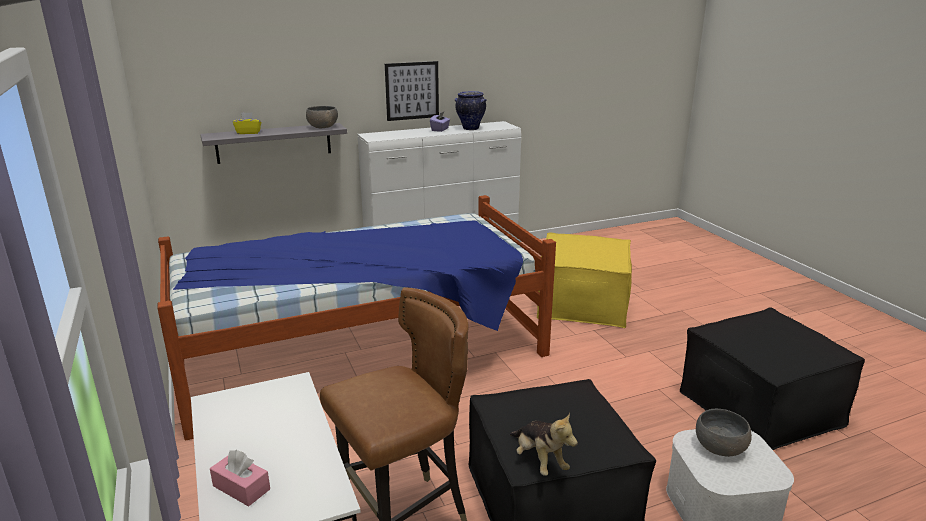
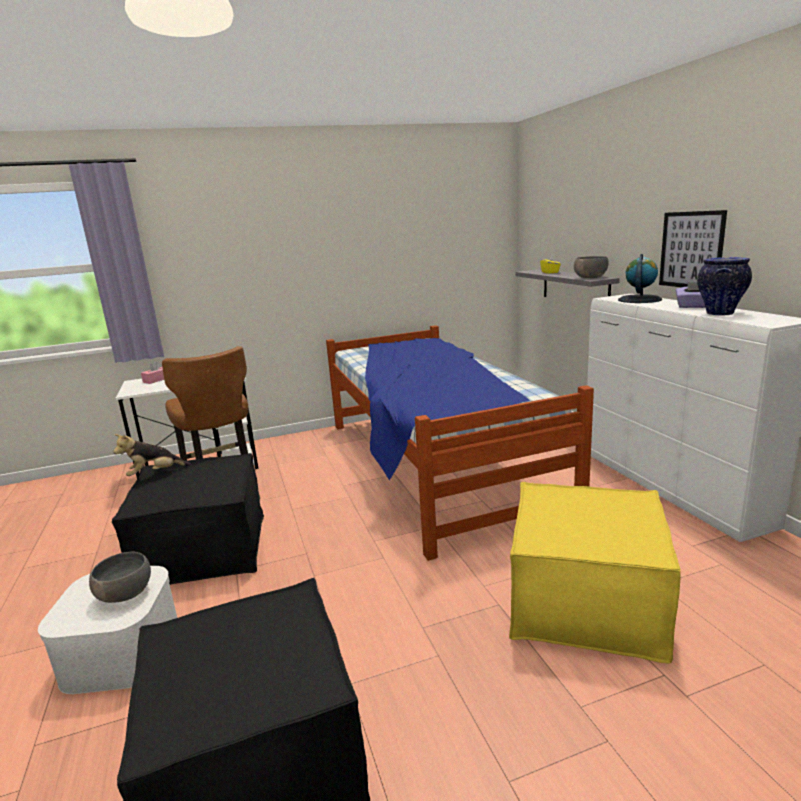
camera: 95 degrees right, 5 degrees down
(395, 134) = (639, 299): none -> globe

